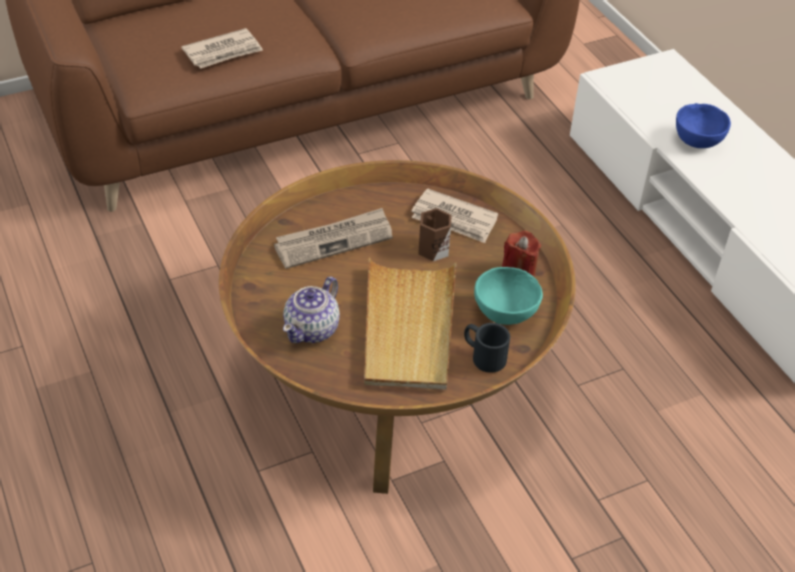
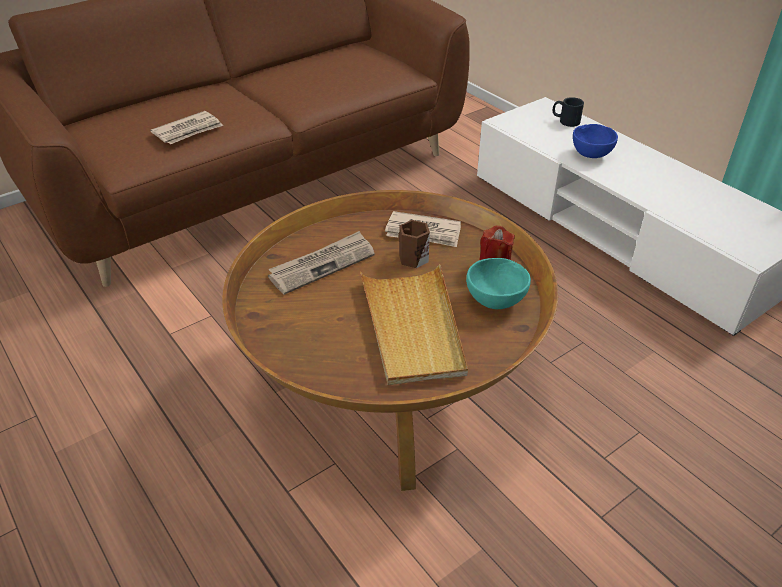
camera: 10 degrees left, 5 degrees down
(313, 329) = (323, 343): teapot -> none
(483, 355) = (490, 339): black mug -> black mug (565, 120)

